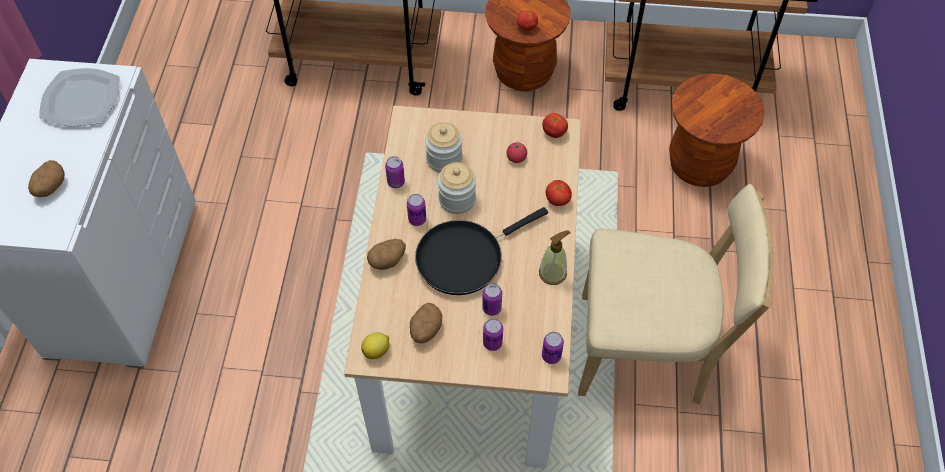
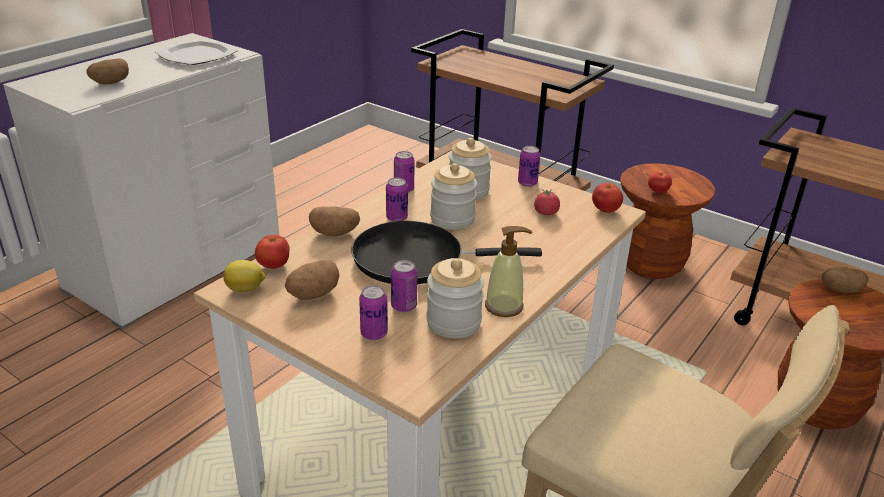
camera: 30 degrees right, 25 degrees down
(532, 305) = (453, 322): none -> jar
(551, 356) = (432, 374): can -> can (527, 183)
(557, 200) = (564, 255): tomato -> tomato (273, 266)
(702, 87) = (840, 290): none -> potato

